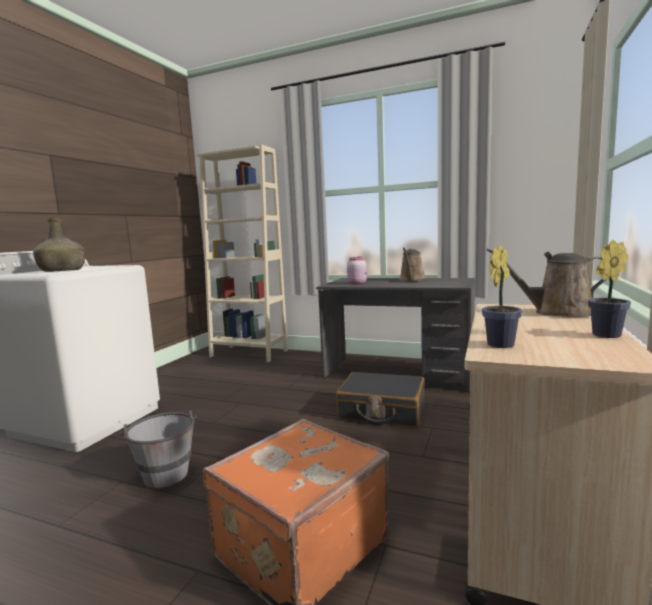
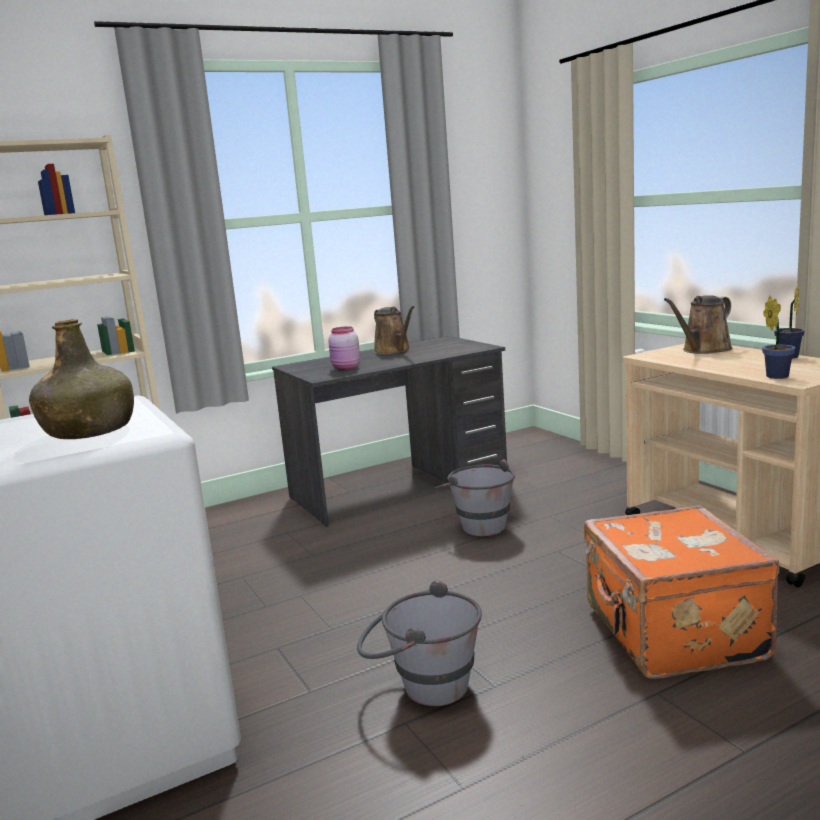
camera: 50 degrees left, 5 degrees up
(382, 411) = (477, 524): black suitcase -> grey bucket

